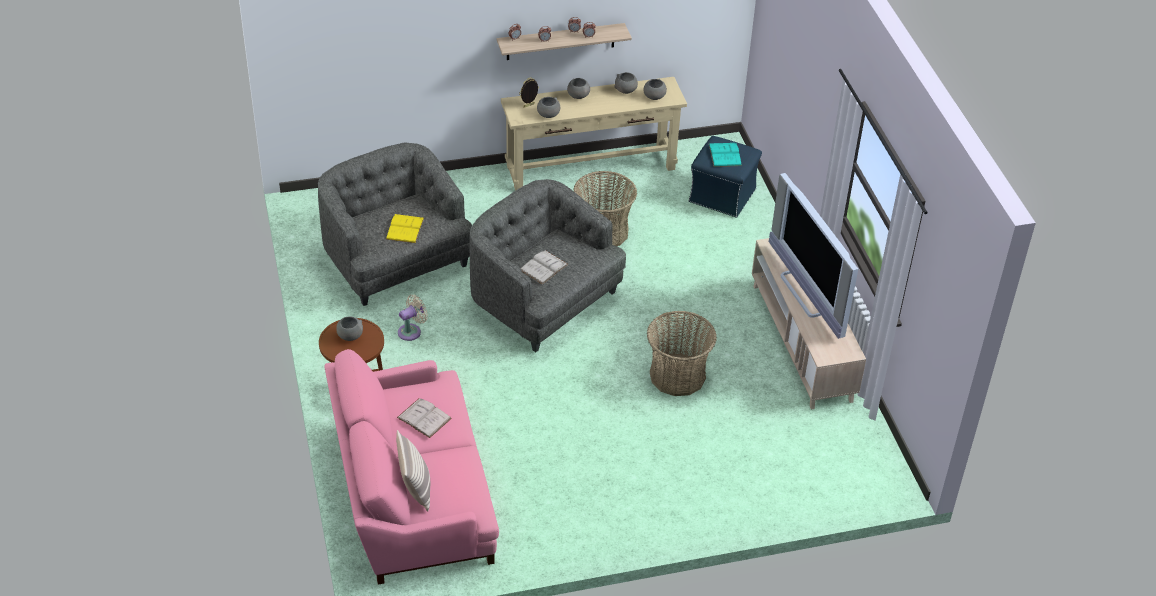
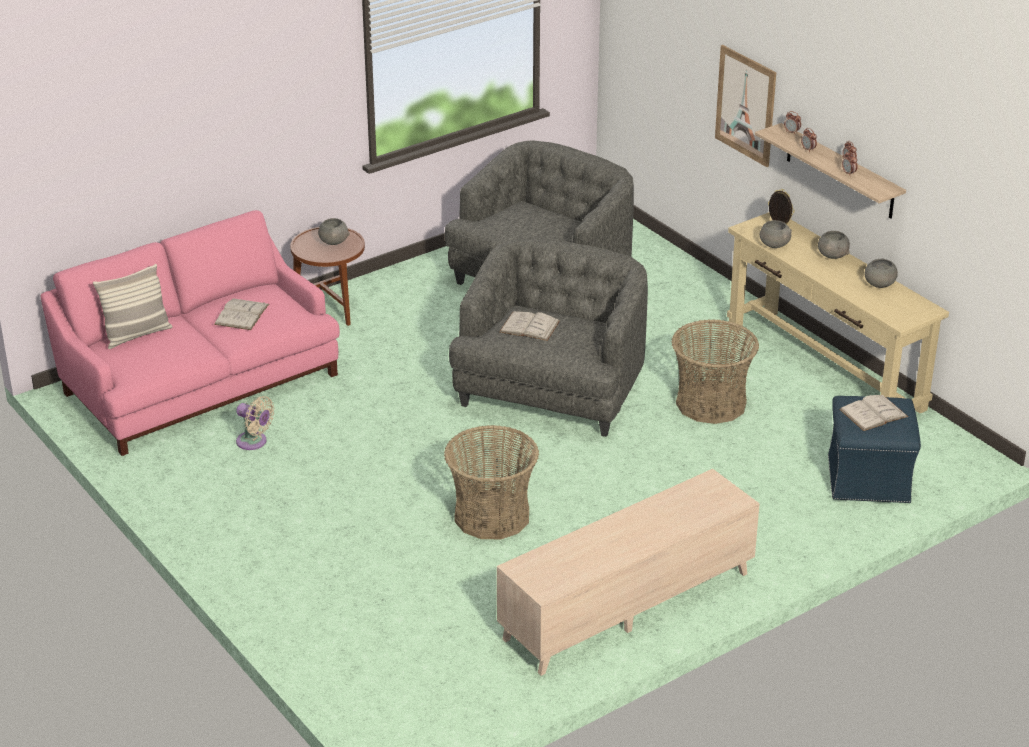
camera: 70 degrees right, 10 degrees down
(405, 228) = (525, 230): yellow book -> none
(411, 331) = (438, 321): beige fan -> beige fan (254, 442)
(456, 44) = (745, 105): none -> picture
(654, 97) = (888, 306): grey bowl -> none
(725, 154) = (873, 413): turquoise book -> white book
(806, 293) = (636, 530): television -> none

